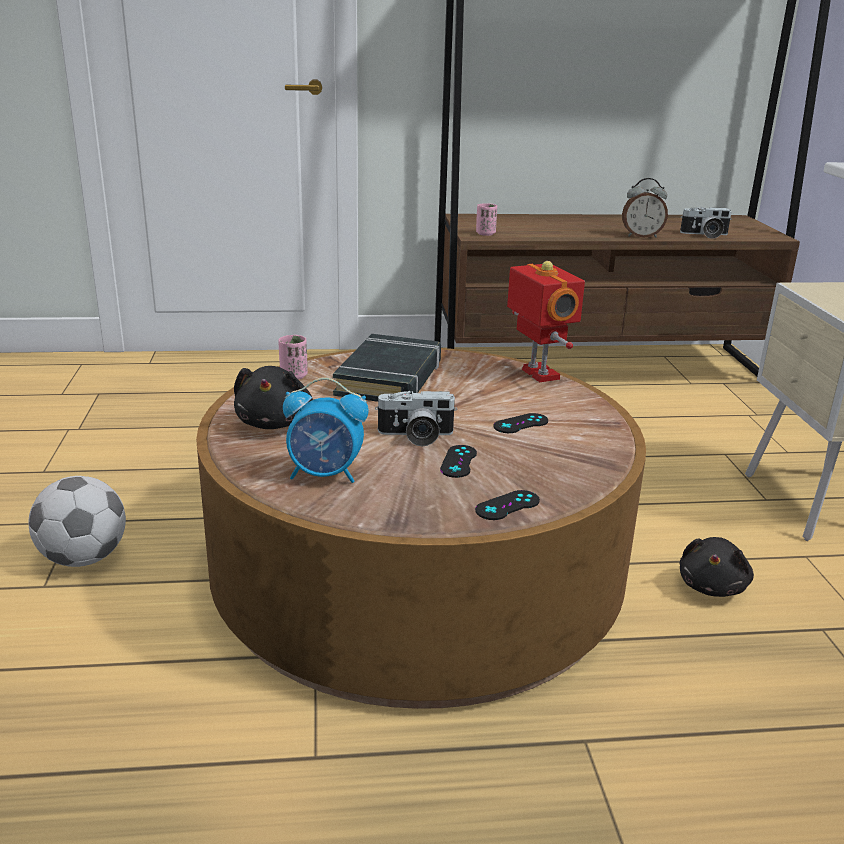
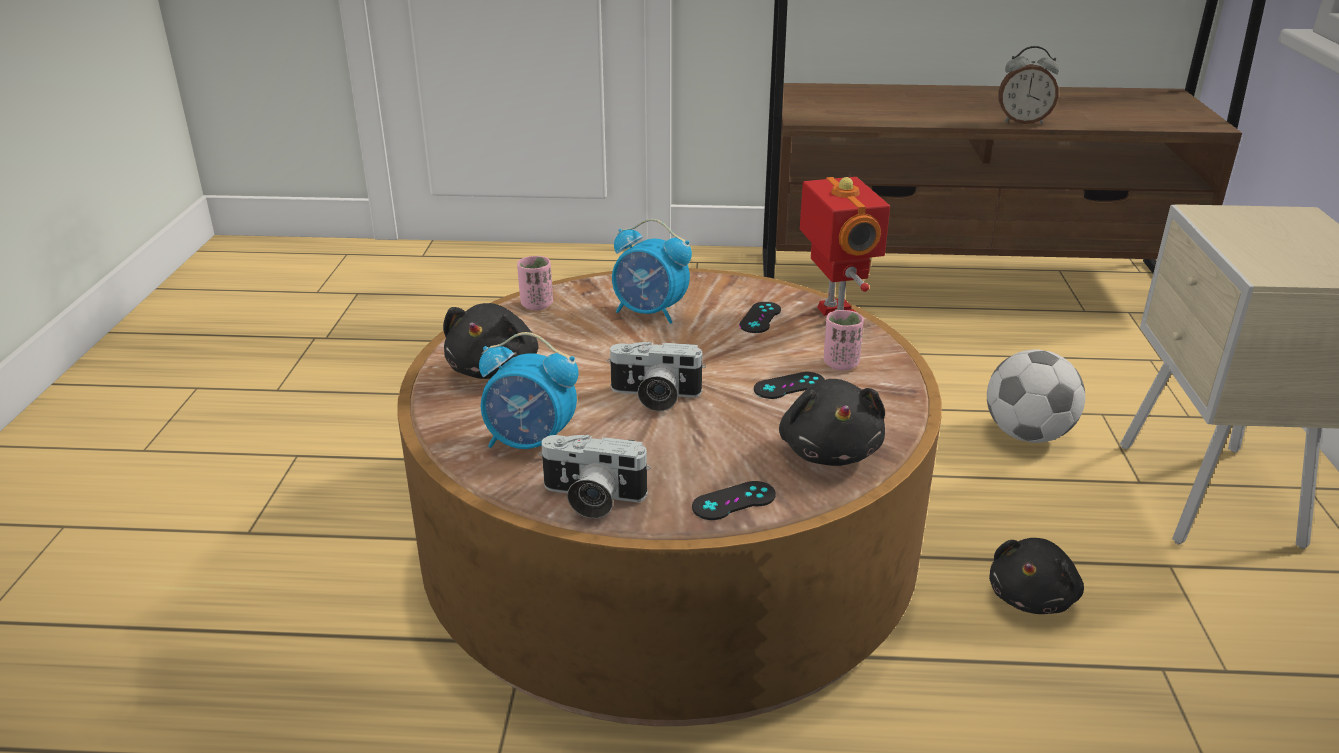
camera: 10 degrees right, 5 degrees up
(84, 558) = (298, 502): football -> football (1027, 435)
(390, 378) = (650, 313): black book -> alarm clock
(458, 461) = (695, 435): black game controller -> black game controller (760, 318)
(485, 234) = (818, 115): pink cup -> pink cup (840, 364)
(569, 466) = (830, 451): none -> black plush toy
(705, 235) = (1111, 121): camera -> camera (591, 499)

